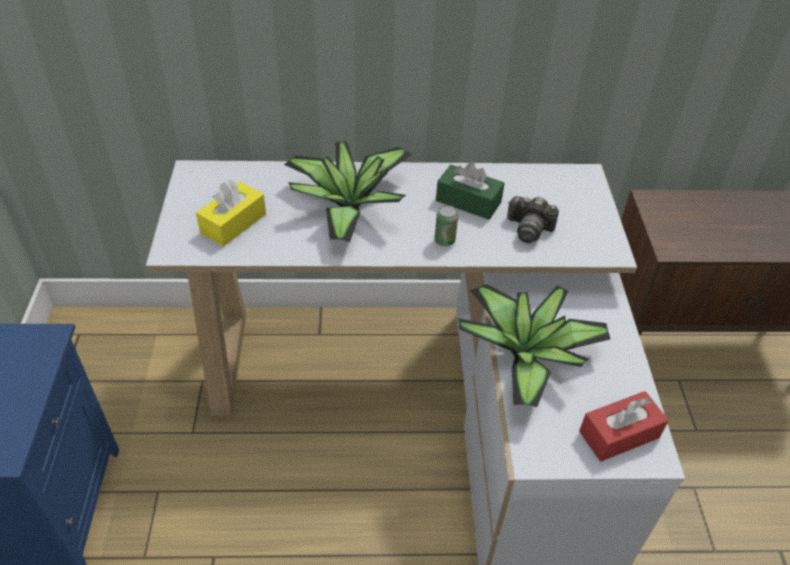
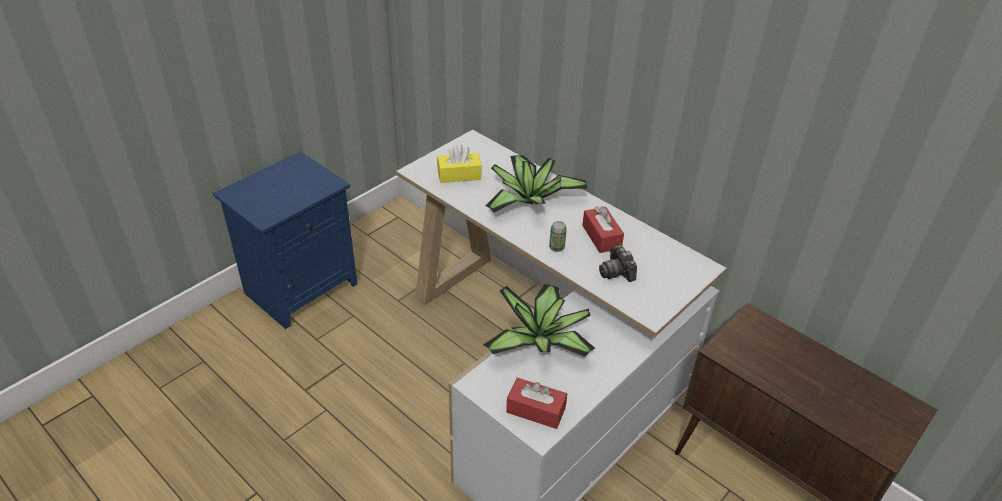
camera: 45 degrees right, 5 degrees down
(468, 201) = (601, 237): green tissue box -> red tissue box

